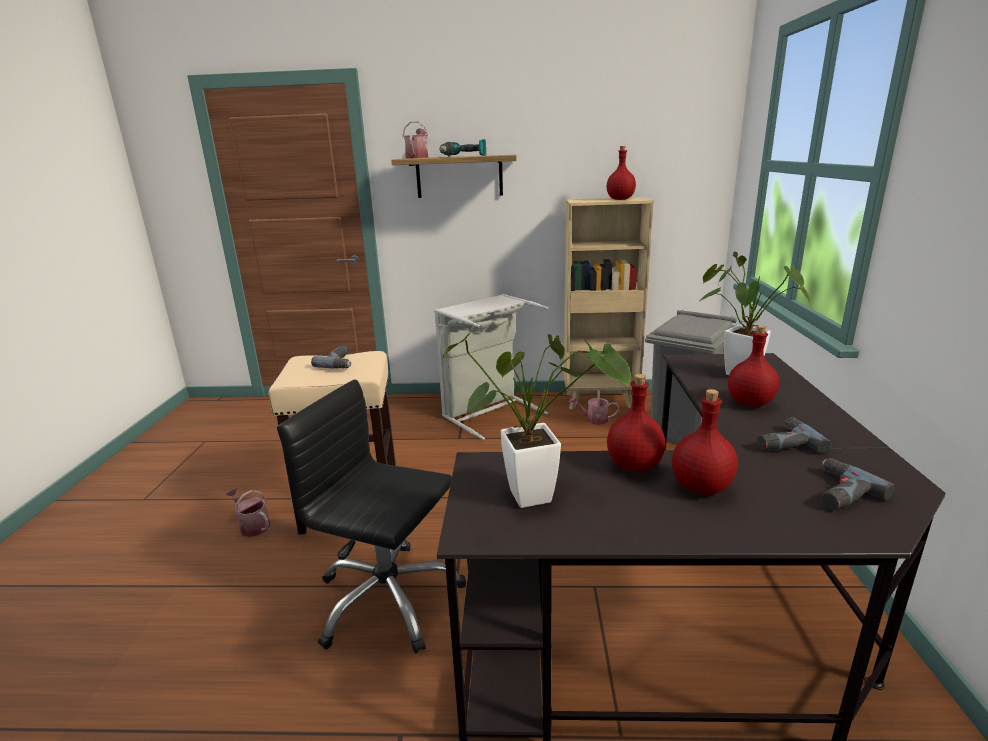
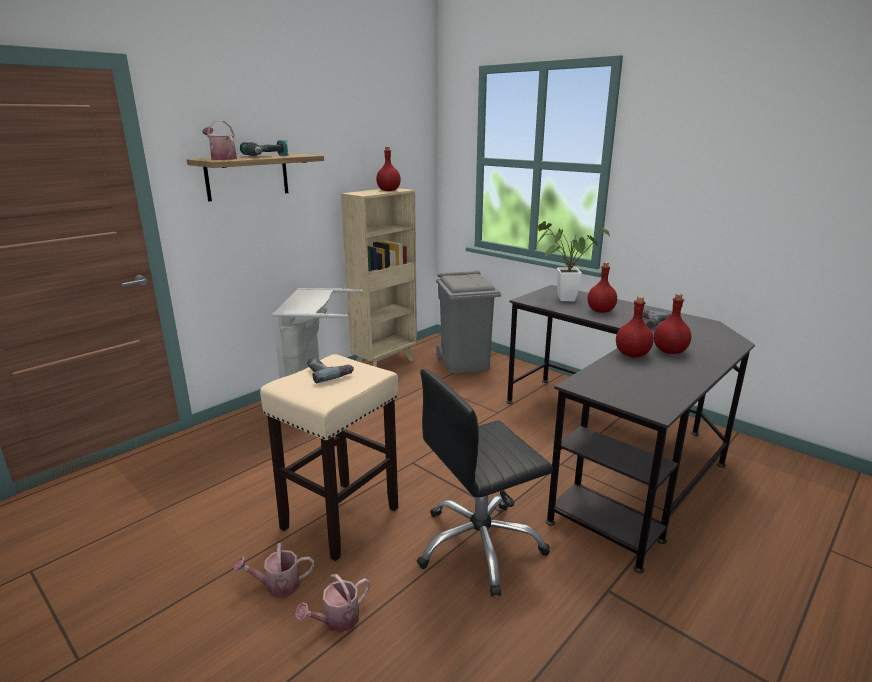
camera: 50 degrees left, 0 degrees up
(541, 495) = (636, 383): potted plant -> none
(593, 419) = (402, 377): watering can -> watering can (337, 620)
(837, 491) = (701, 334): power drill -> none

